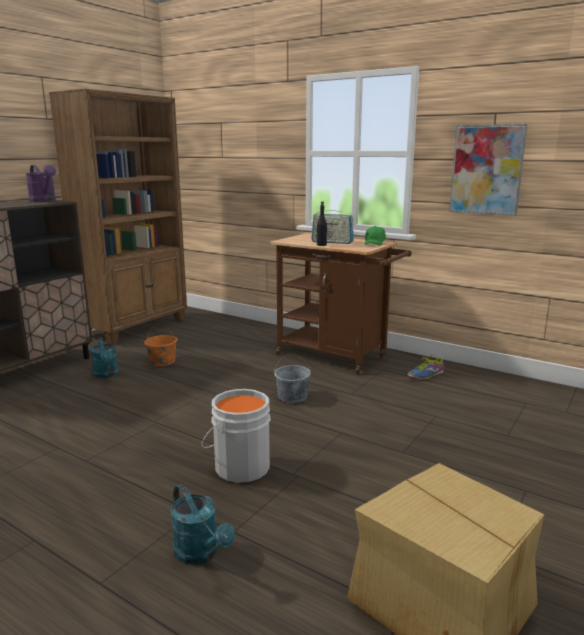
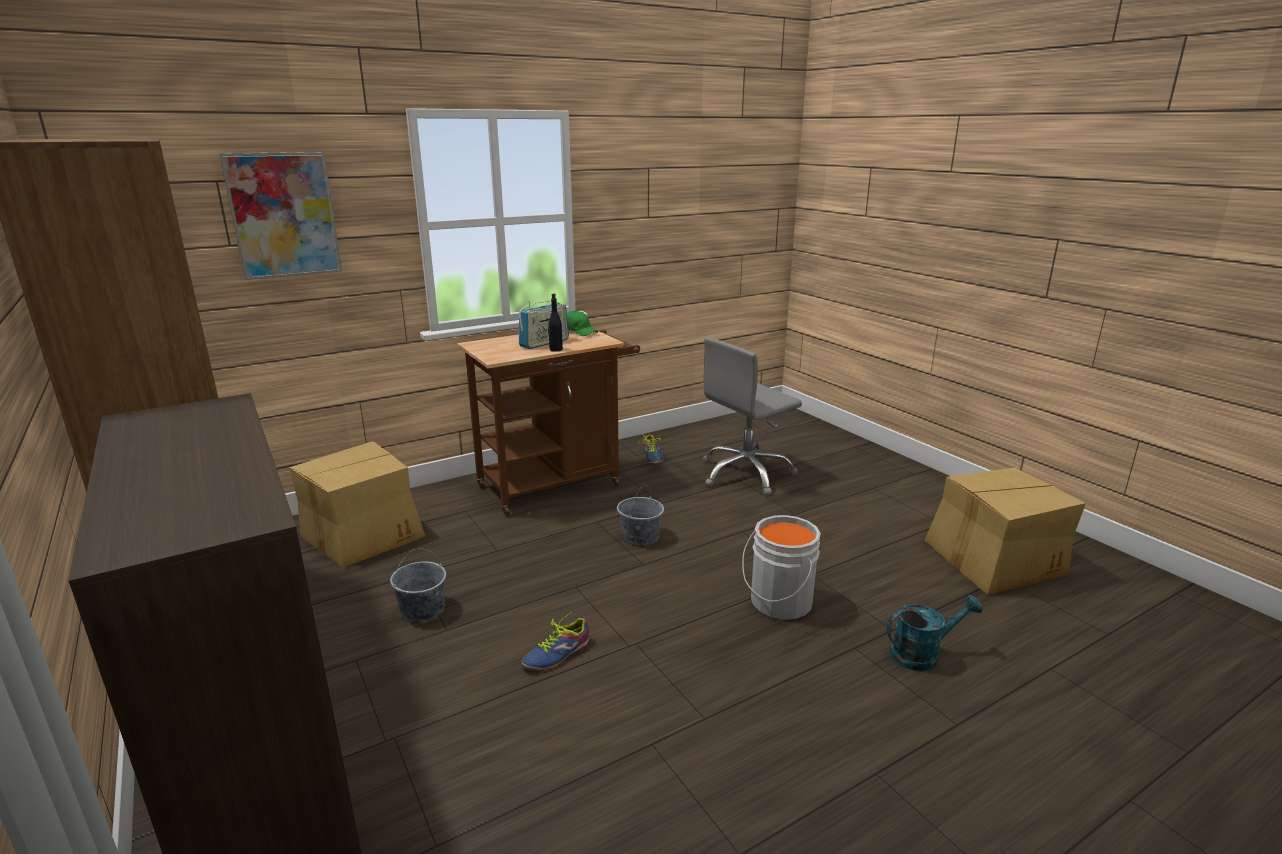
camera: 65 degrees left, 5 degrees up
(44, 201) = (186, 414): purple watering can -> none
(107, 375) = (416, 672): turquoise watering can -> none
(135, 403) = (557, 654): none -> shoe
(162, 361) = (422, 609): orange bucket -> grey bucket
(225, 331) = (364, 533): none -> cardboard box
(453, 416) = (746, 474): none -> grey office chair
(486, 170) = (647, 228): picture -> picture (283, 215)

